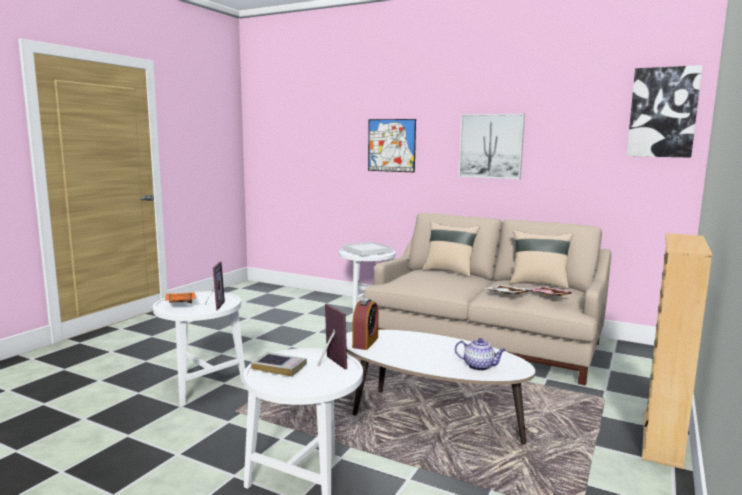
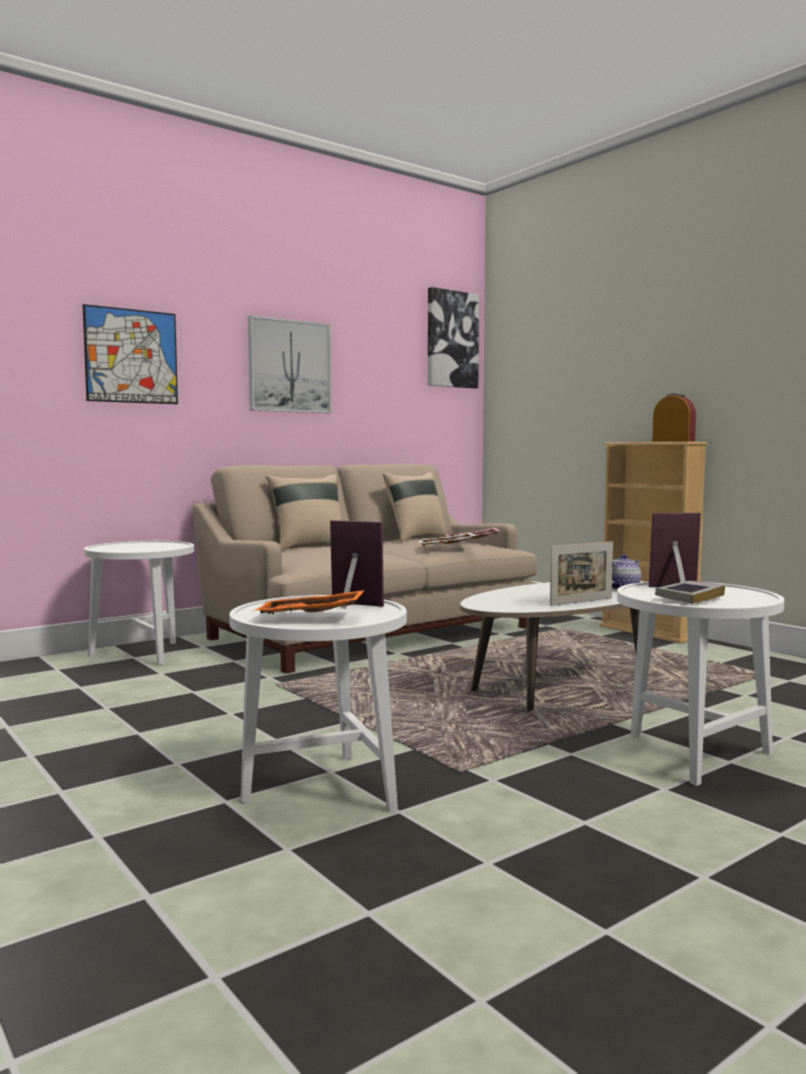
camera: 65 degrees left, 5 degrees down
(365, 342) = (513, 605): alarm clock -> alarm clock (673, 441)
(367, 251) = (141, 545): white tray -> none
(400, 358) = (581, 601): none -> picture frame

